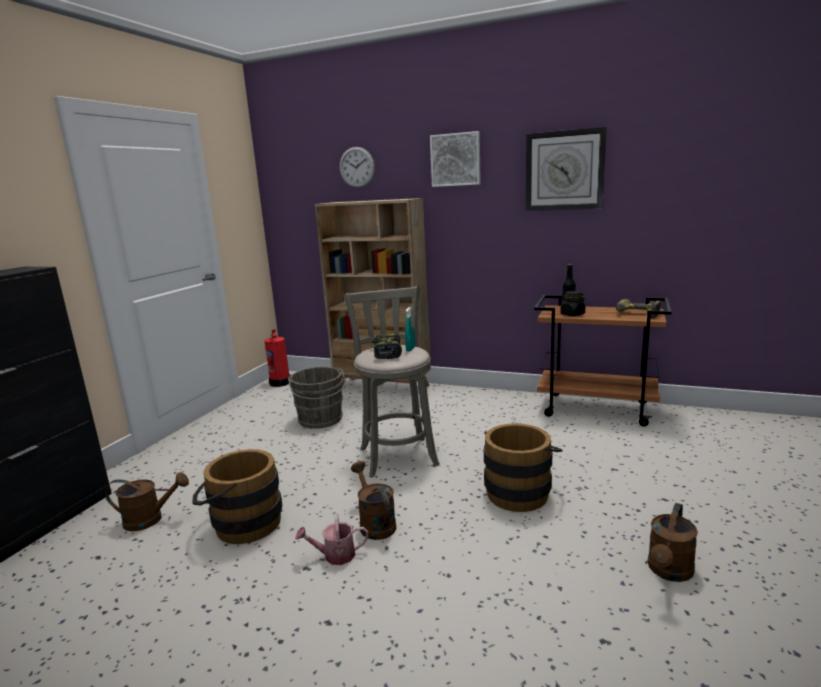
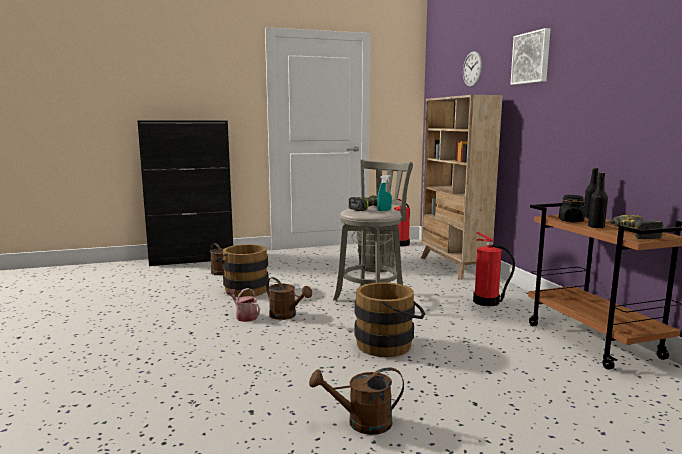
camera: 50 degrees right, 5 degrees down
(374, 523) = (286, 316): brown watering can -> brown watering can turned 105 degrees clockwise
(481, 410) = (487, 302): none -> fire extinguisher
(564, 170) = (613, 64): wall clock -> none
(603, 315) = (596, 227): none -> black bottle

